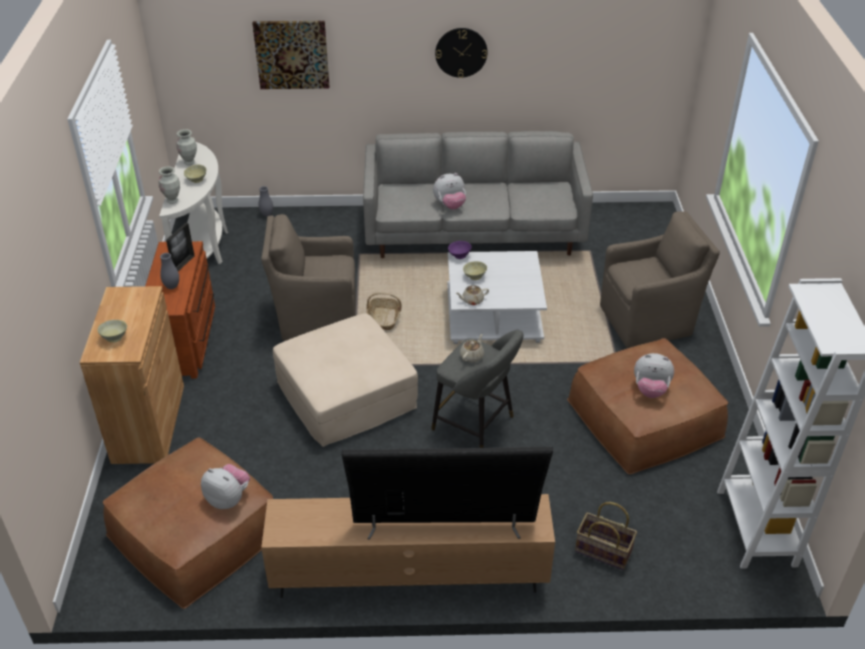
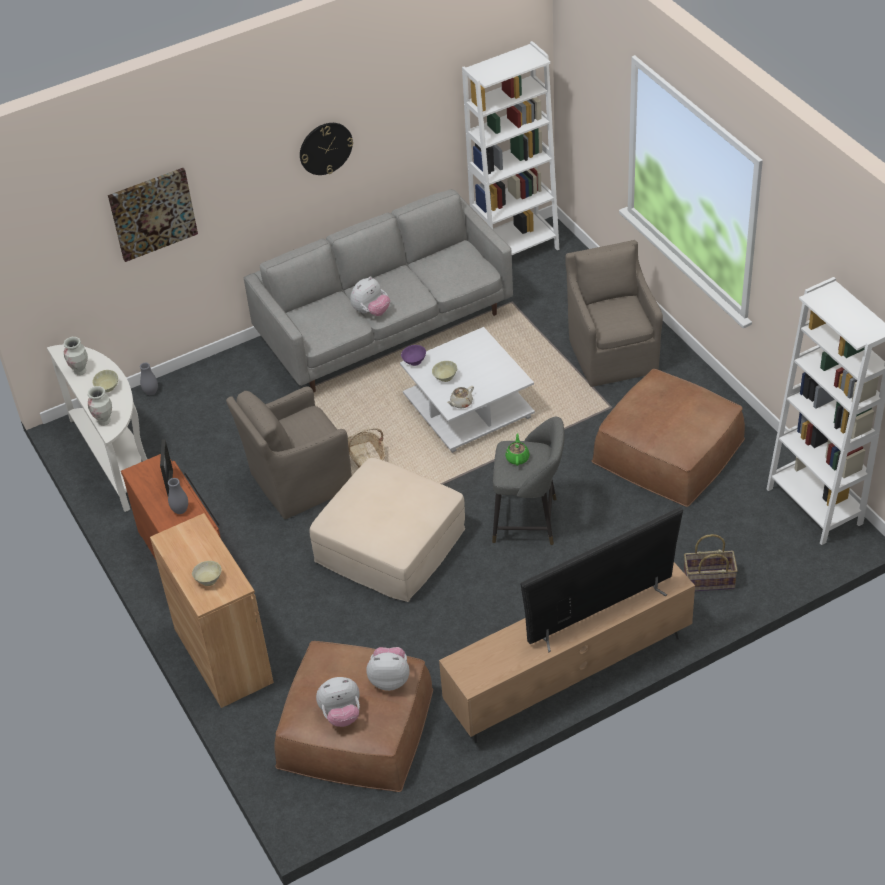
camera: 25 degrees left, 5 degrees up
(472, 356) = (517, 458): beige teapot -> green teapot
(621, 215) = (515, 251): none -> white bookcase
(648, 320) = (612, 353): brown armchair -> brown armchair turned 60 degrees counterclockwise
(650, 390) = (675, 423): plush toy -> plush toy (341, 714)

